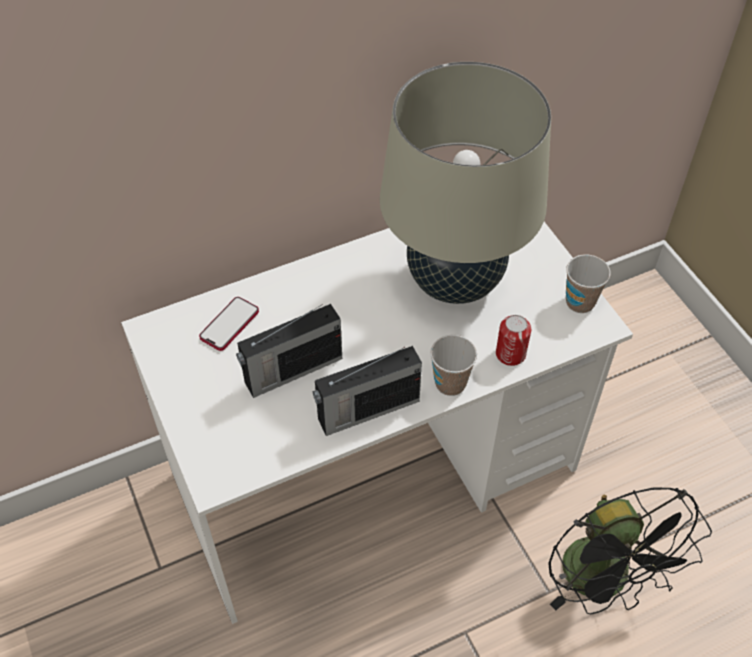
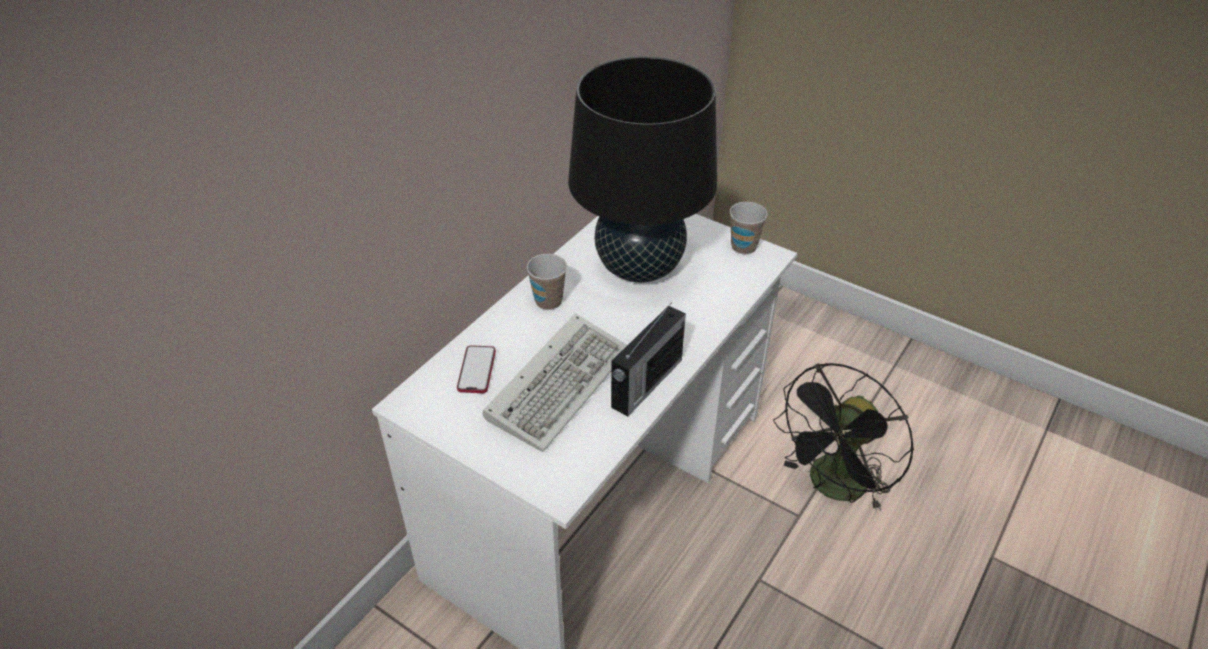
camera: 30 degrees left, 10 degrees down
(291, 371) = (559, 382): radio -> keyboard
(450, 383) = (695, 338): cup -> cup (548, 301)
(454, 280) = (639, 267): beige table lamp -> black table lamp
(510, 354) = (723, 300): can -> none
(605, 582) = (833, 488): black fan -> black fan turned 90 degrees clockwise

